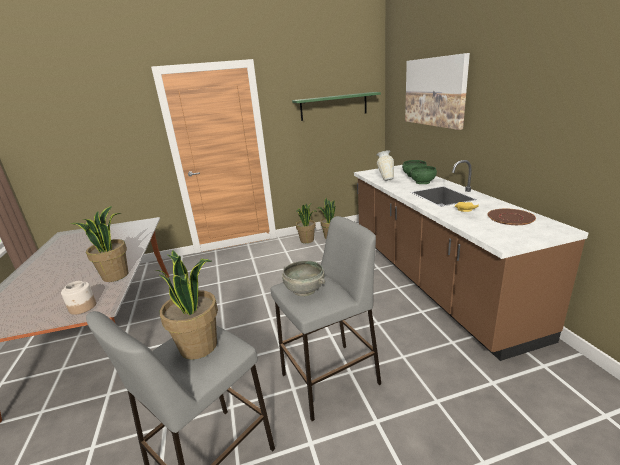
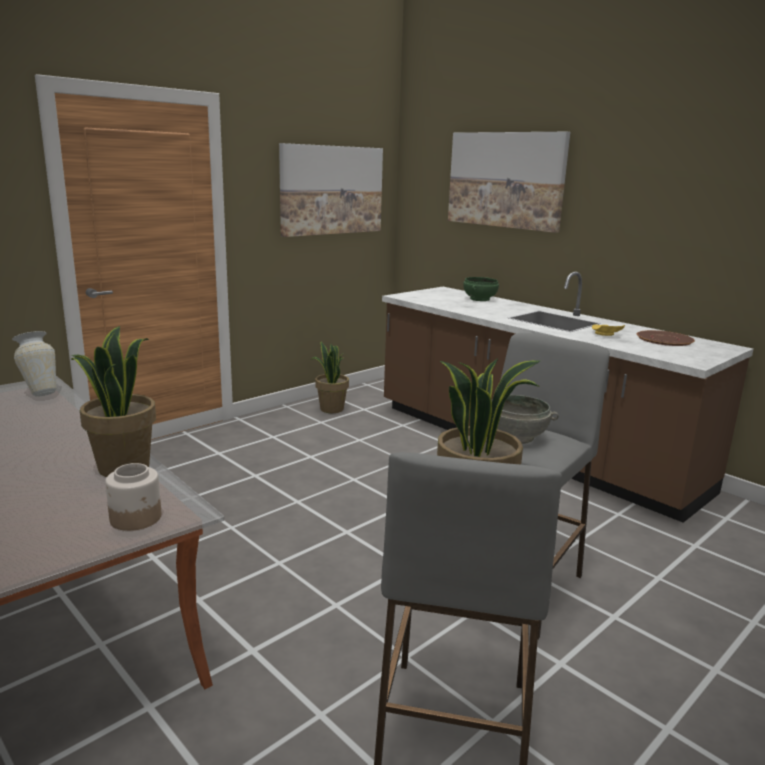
camera: 30 degrees left, 5 degrees down
(307, 240) = (295, 417): potted plant -> none
(334, 106) = (331, 190): green shelf -> picture
(385, 179) = (447, 304): vase -> vase (40, 393)
(423, 182) = (505, 307): green bowl -> none

